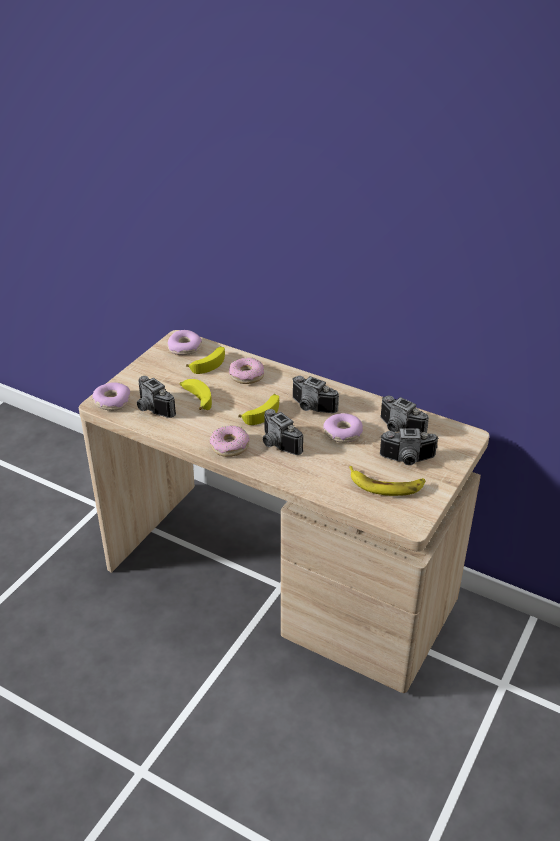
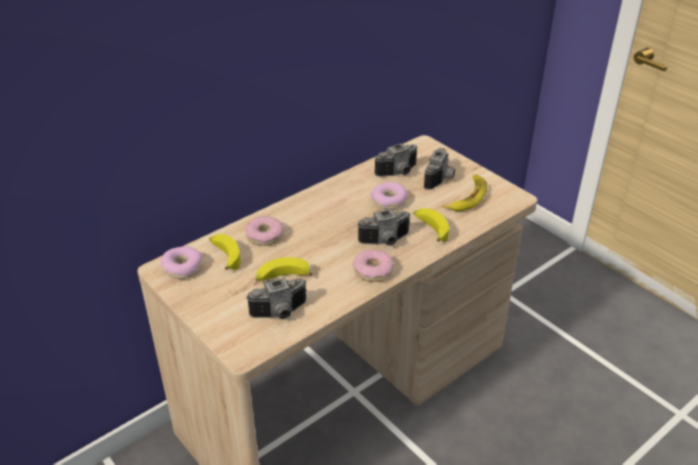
camera: 70 degrees left, 0 degrees up
(112, 401) = (246, 342): donut -> none
(262, 413) = (333, 239): banana -> banana (430, 229)
(310, 408) = (342, 210): camera -> none

